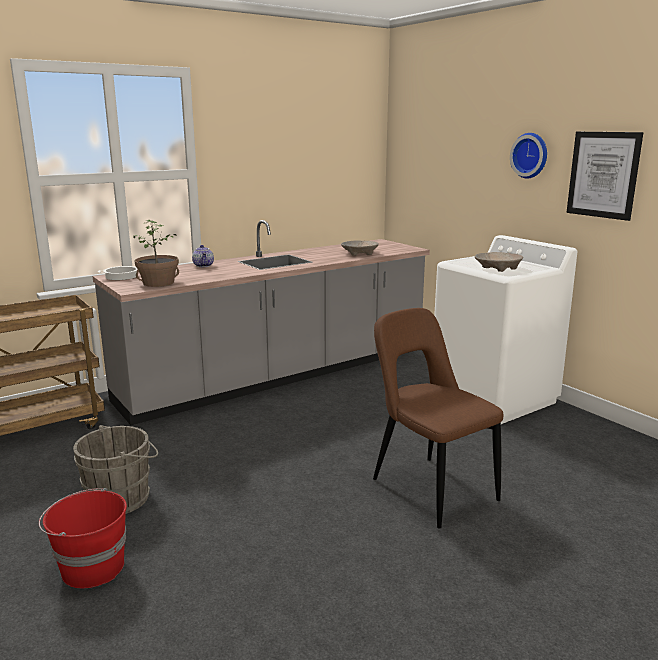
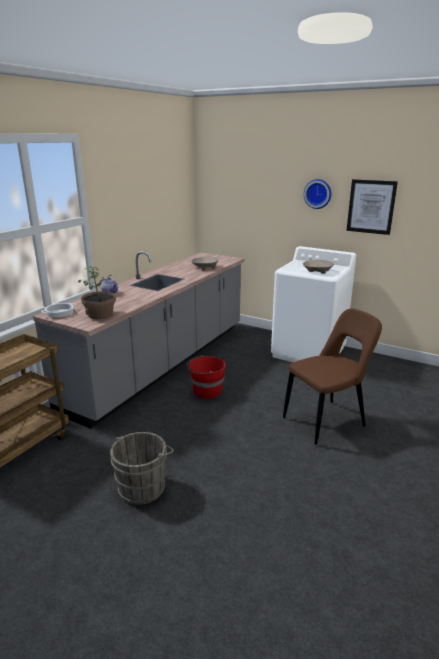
camera: 25 degrees left, 5 degrees up
(91, 567) = (175, 544): red bucket -> red bucket (206, 391)
(429, 487) = (327, 421): brown chair -> brown chair turned 120 degrees clockwise

